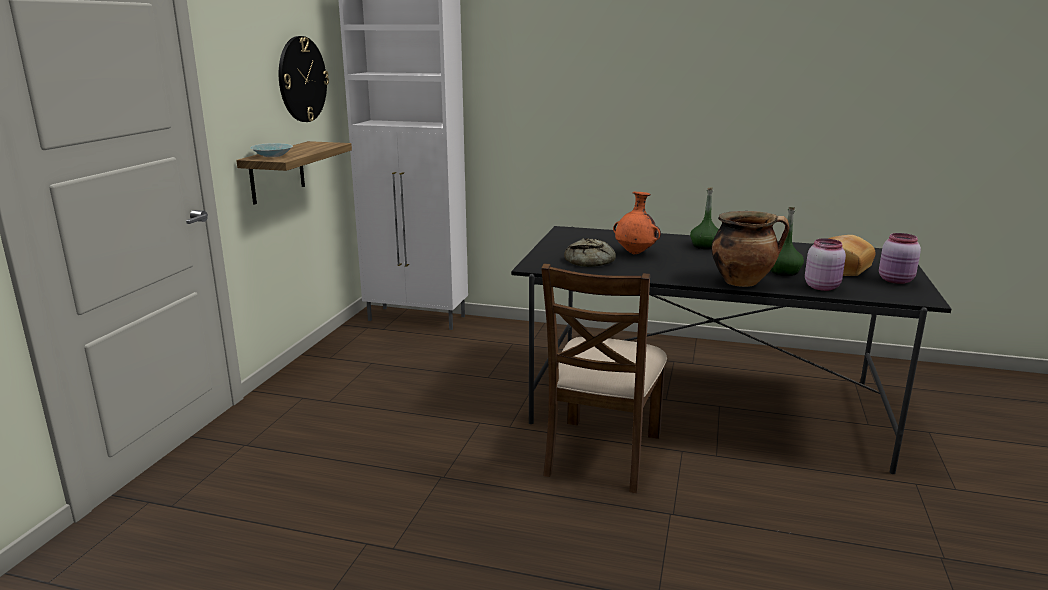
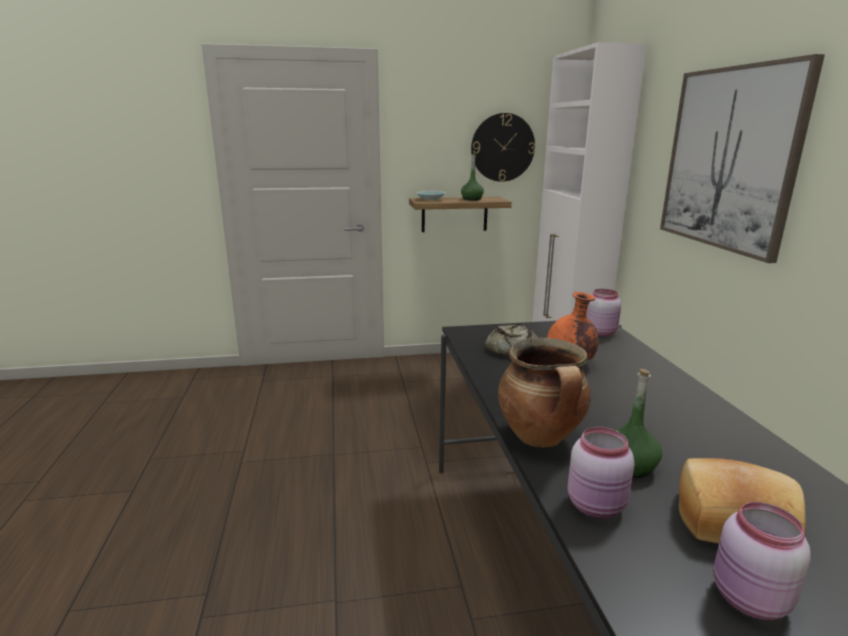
camera: 65 degrees right, 0 degrees up
(583, 233) = (601, 332): none -> pink jar
(596, 76) = (729, 159): none -> picture
(601, 454) = (416, 527): brown chair -> none
(705, 246) = (664, 397): green bottle -> green bottle (471, 199)

